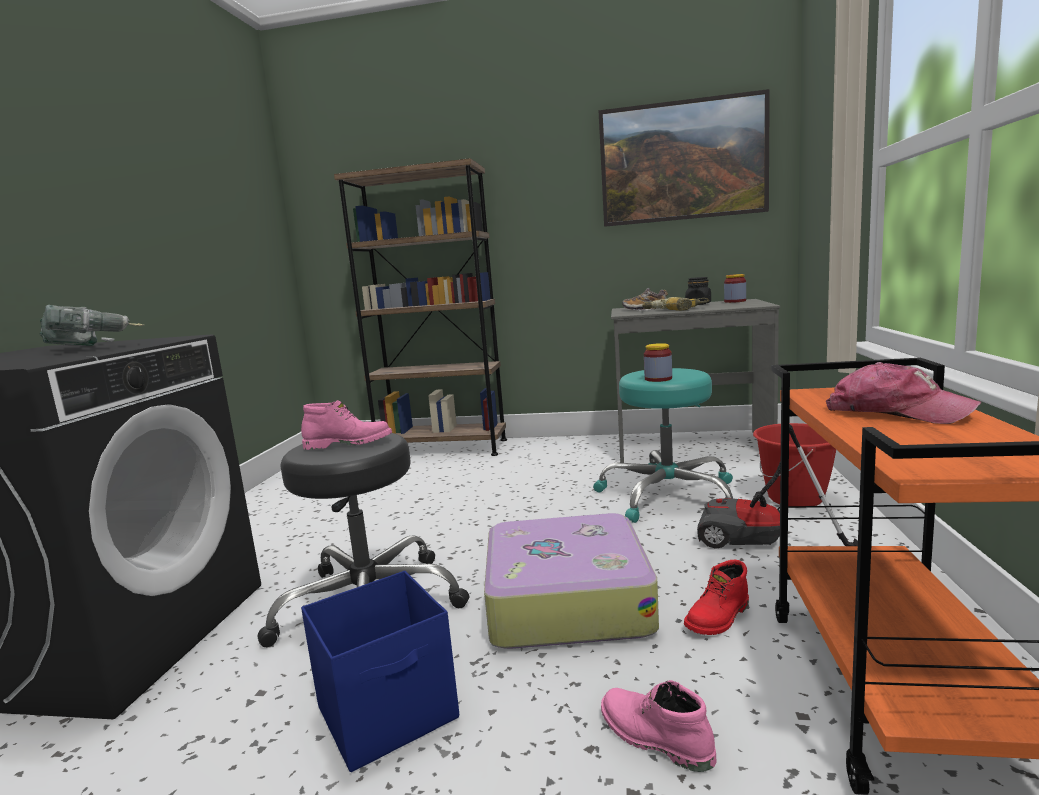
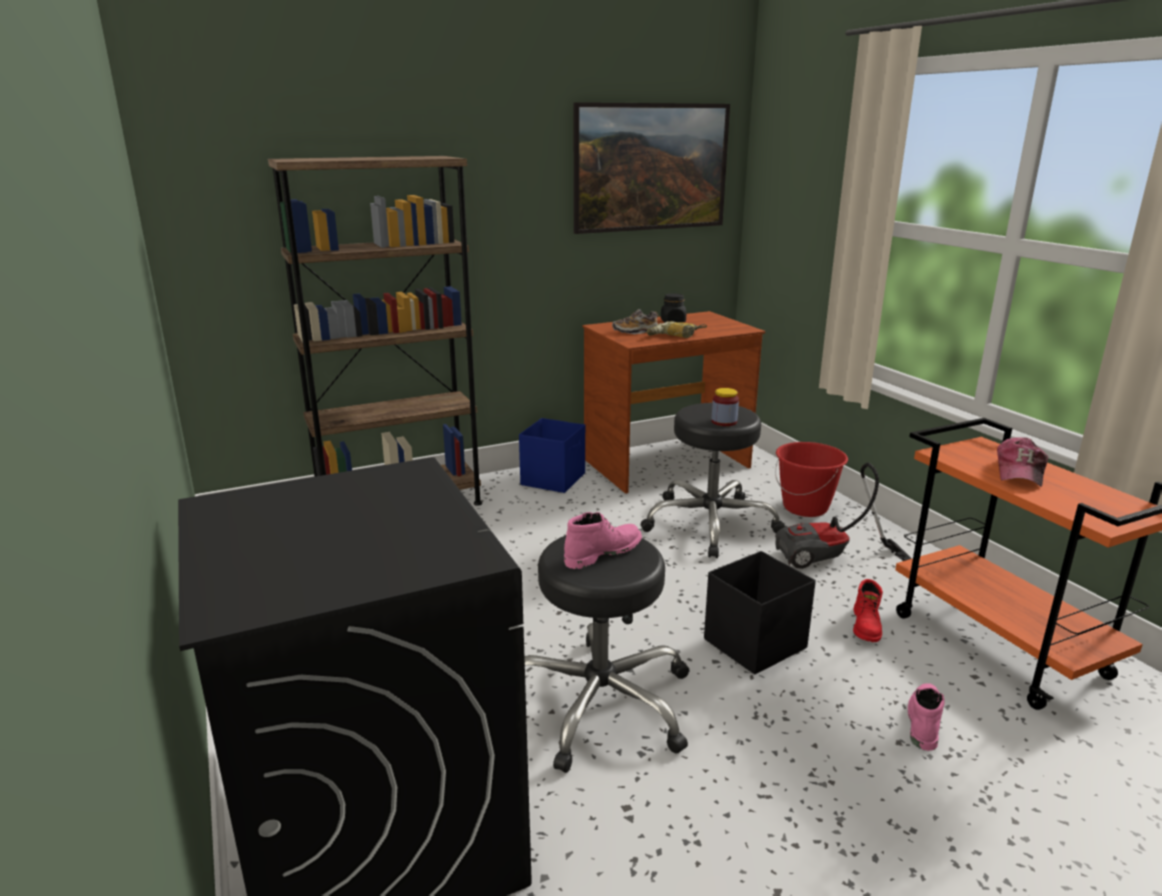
camera: 35 degrees left, 10 degrees up
(91, 348) = (367, 507): power drill -> none
(390, 713) = (751, 776): blue storage box -> blue storage box (554, 479)
(566, 600) = (753, 644): suitcase -> black storage box
(653, 738) = (923, 721): pink boot -> pink boot turned 105 degrees clockwise
(667, 495) = (709, 523): turquoise stool -> black stool
(691, 447) = (666, 464): grey desk -> brown desk
(735, 301) = (702, 317): jar -> none
(895, 412) = (1020, 472): cap -> cap turned 105 degrees clockwise

